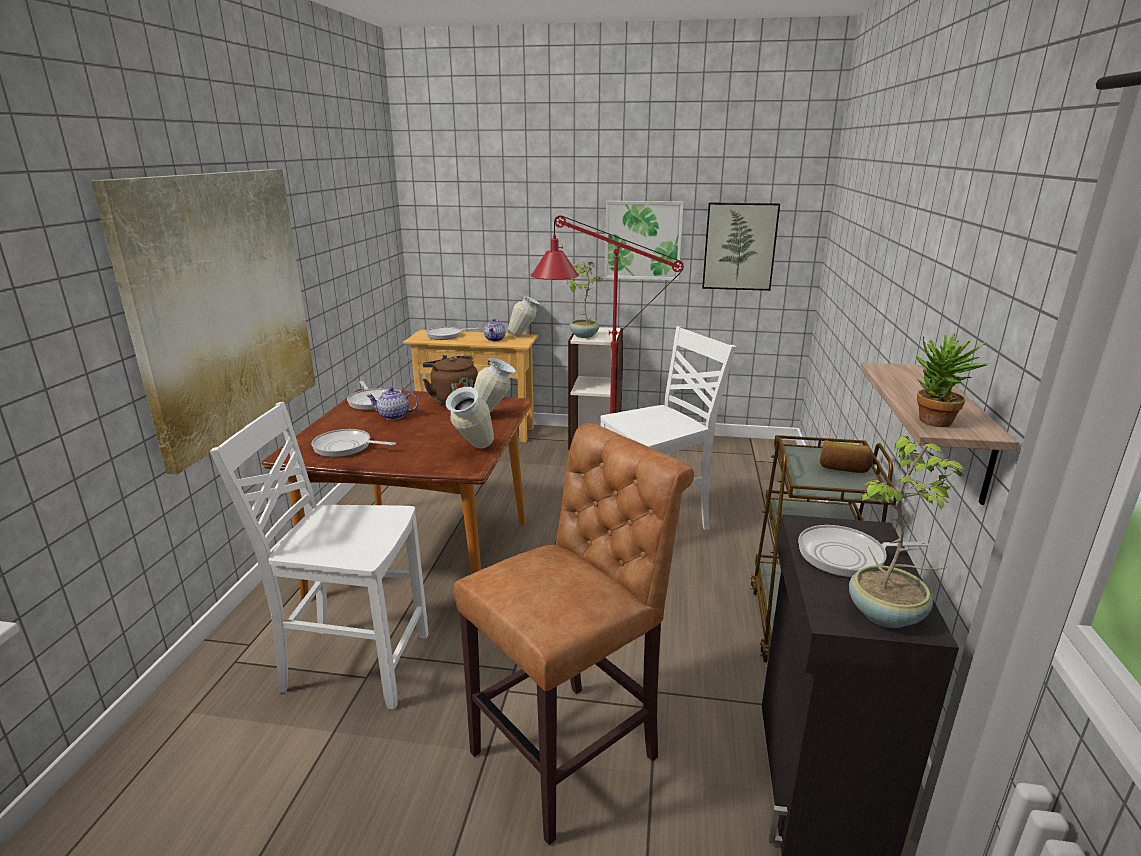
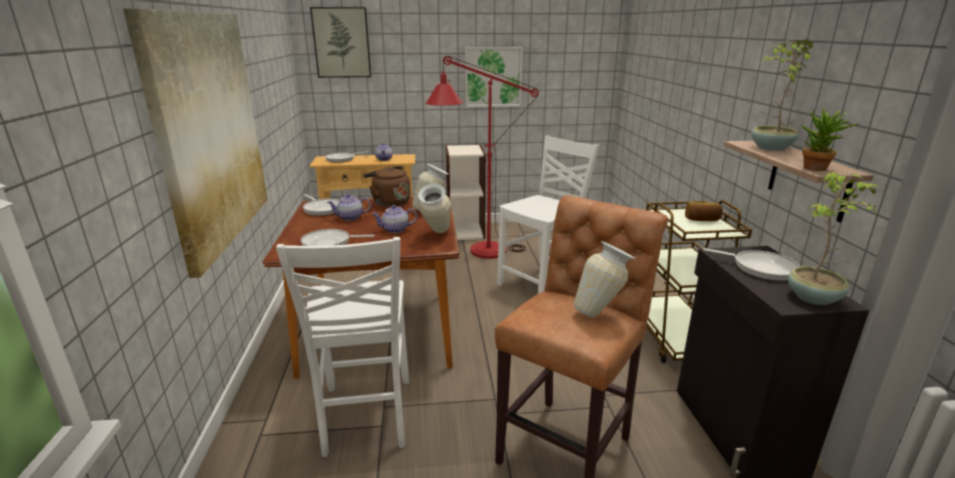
camera: 15 degrees left, 0 degrees up
(353, 663) = (365, 417): white chair -> white chair turned 90 degrees counterclockwise
(431, 438) = (395, 230): none -> teapot
(525, 336) = (405, 155): vase -> vase (601, 312)
(583, 335) = (456, 151): potted plant -> potted plant (770, 148)
(739, 246) = (562, 79): picture -> picture (342, 43)
(846, 556) = (760, 268): frying pan -> frying pan turned 135 degrees counterclockwise

